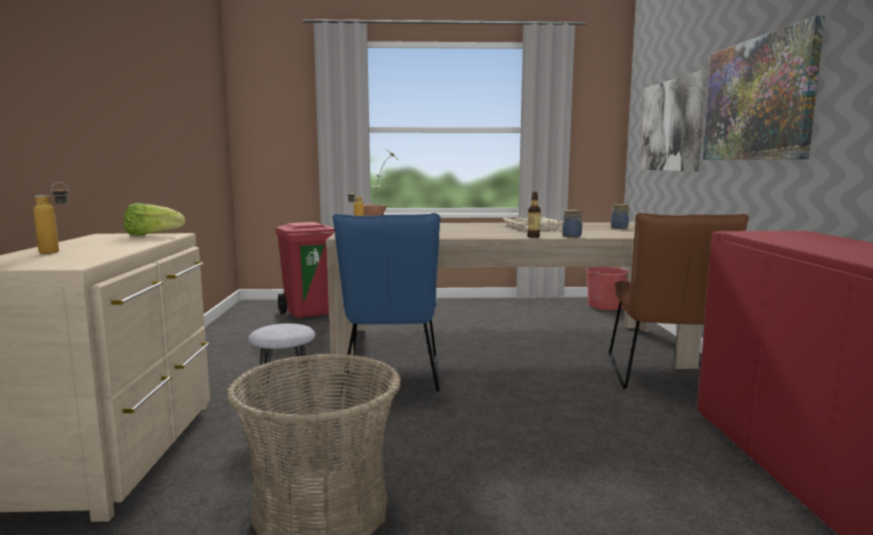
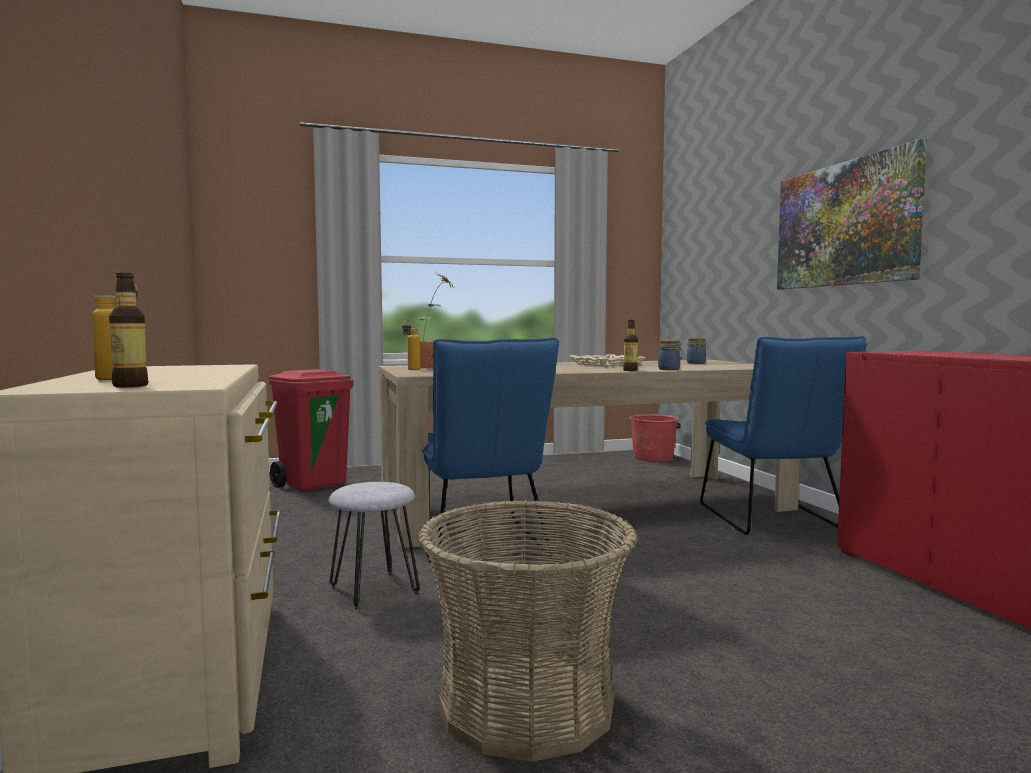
camera: 15 degrees left, 5 degrees down
(37, 263) = (130, 386): none -> bottle
(152, 235) = (205, 366): lettuce -> none
(664, 377) = (773, 520): brown chair -> blue chair
(670, 125) = (725, 257): picture -> none

